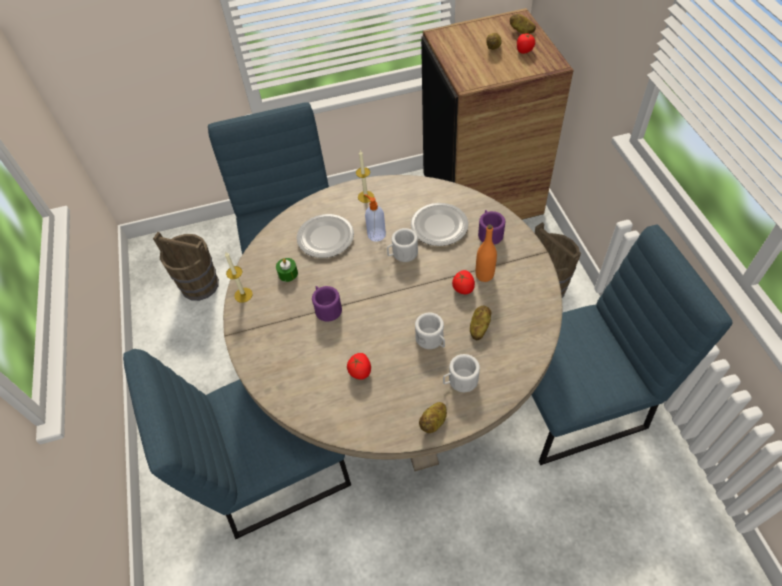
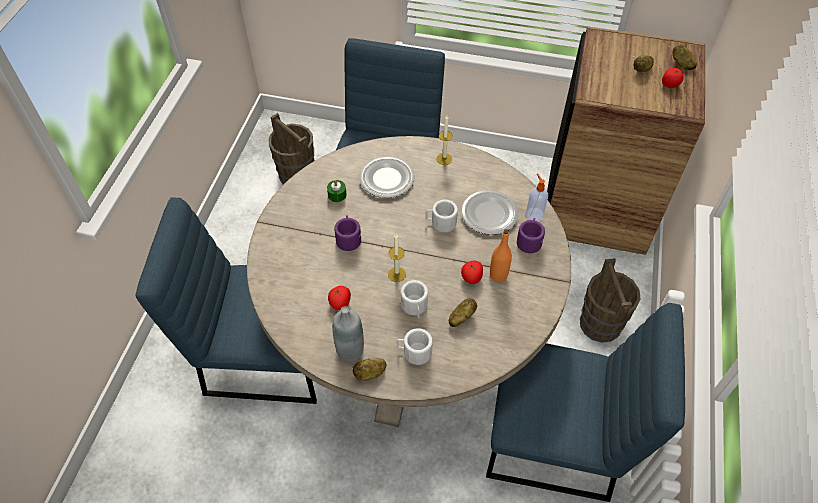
camera: 25 degrees right, 0 degrees up
(243, 295) = (291, 196): candle -> candle (397, 274)
(376, 234) = (430, 195): soap dispenser -> soap dispenser (534, 214)
(400, 410) = (350, 350): none -> grey bottle

